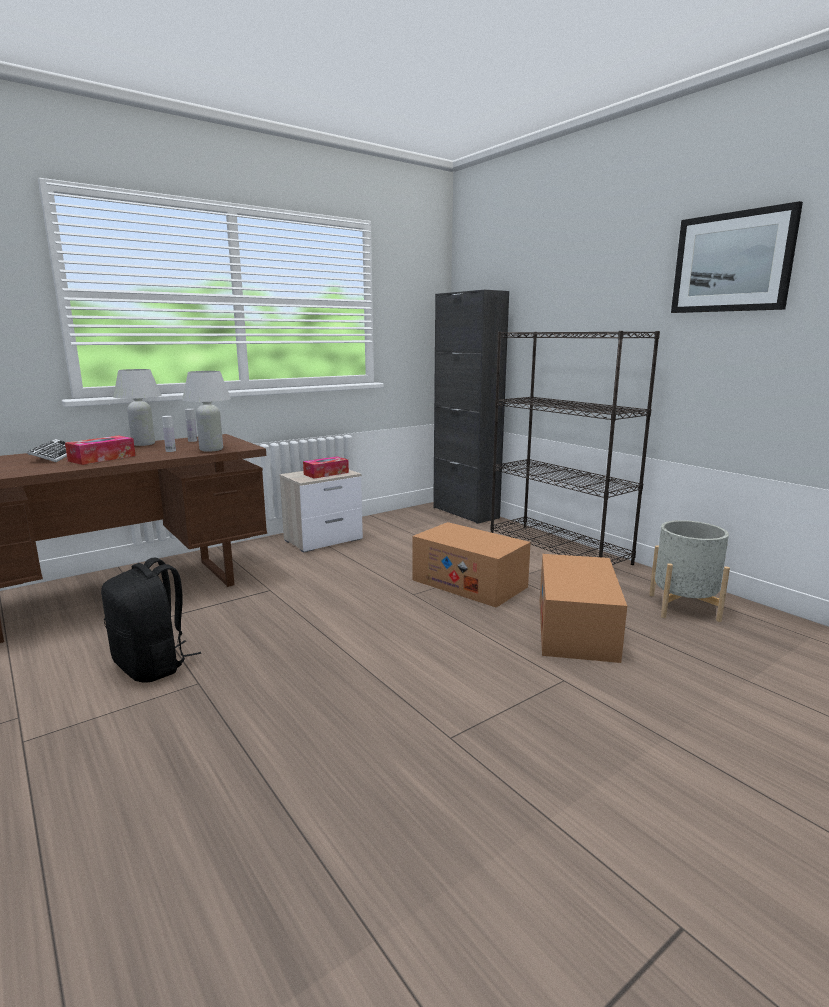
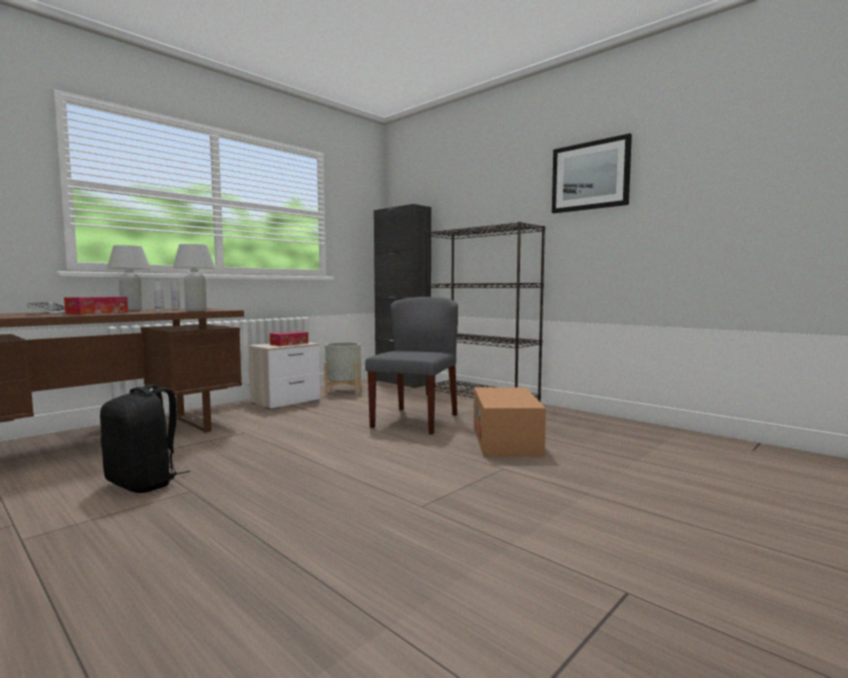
camera: 10 degrees left, 10 degrees down
(469, 583) = (415, 420): cardboard box -> grey chair
(683, 607) = (582, 425): grey planter -> grey planter (343, 391)

